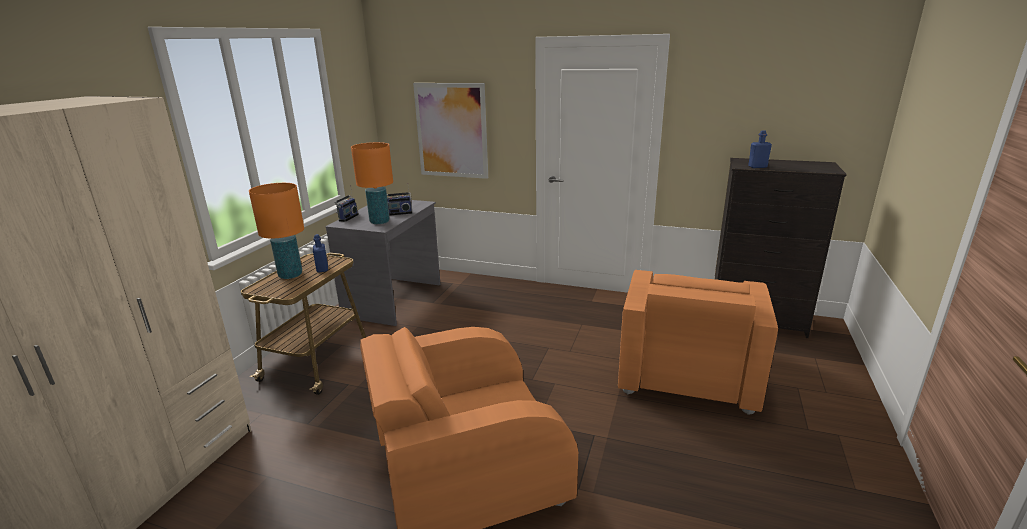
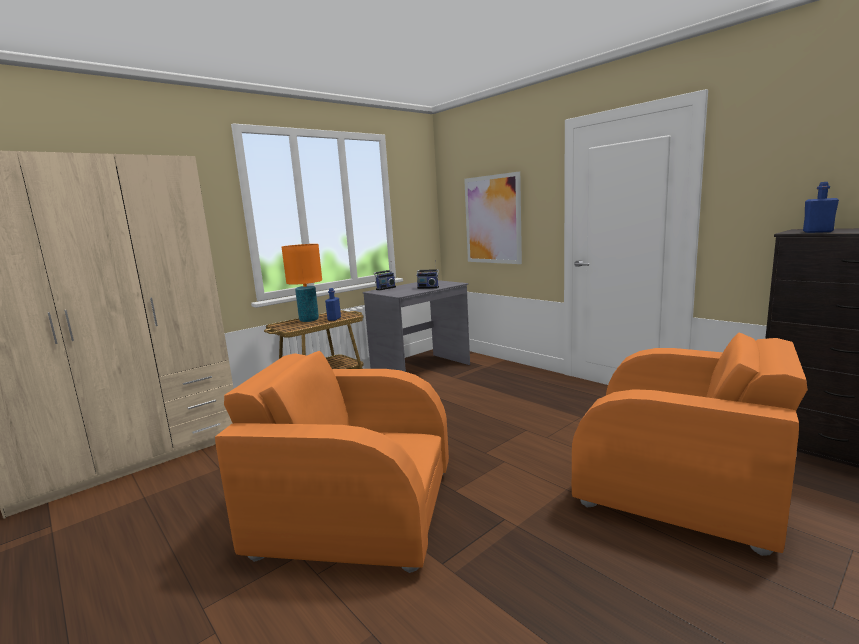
camera: 30 degrees right, 10 degrees down
(379, 222) = (404, 291): orange table lamp -> none
(686, 370) = (678, 486): orange armchair -> orange armchair turned 105 degrees counterclockwise

